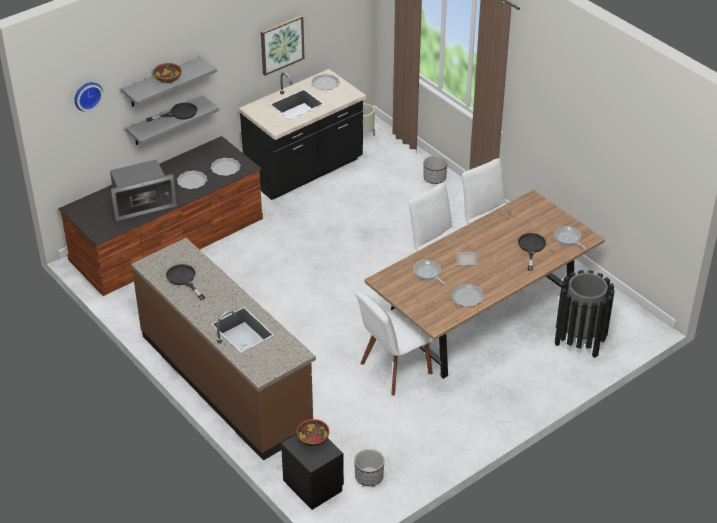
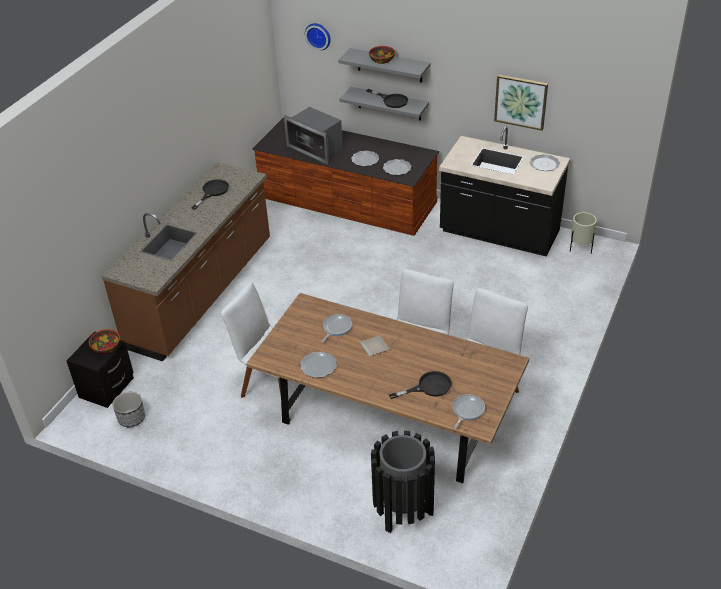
camera: 65 degrees right, 0 degrees up
(434, 178) = (566, 314): planter -> none

